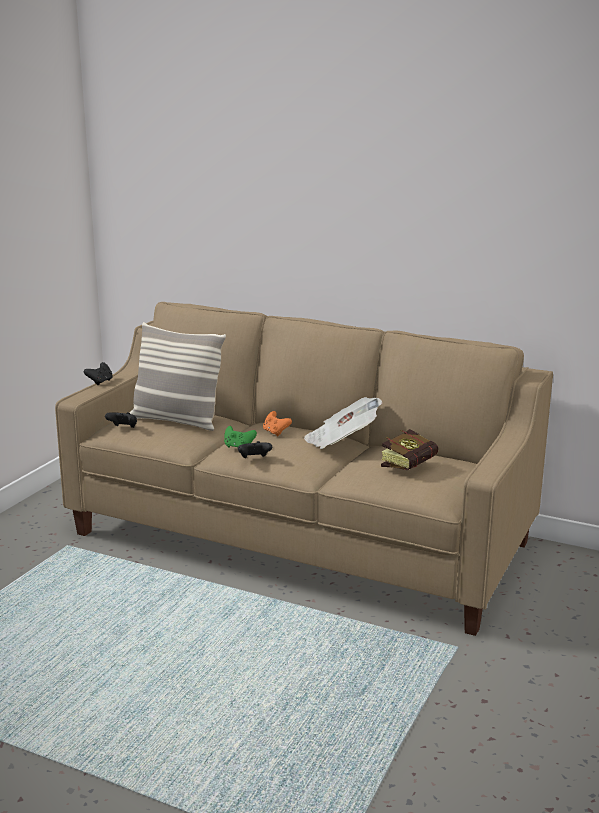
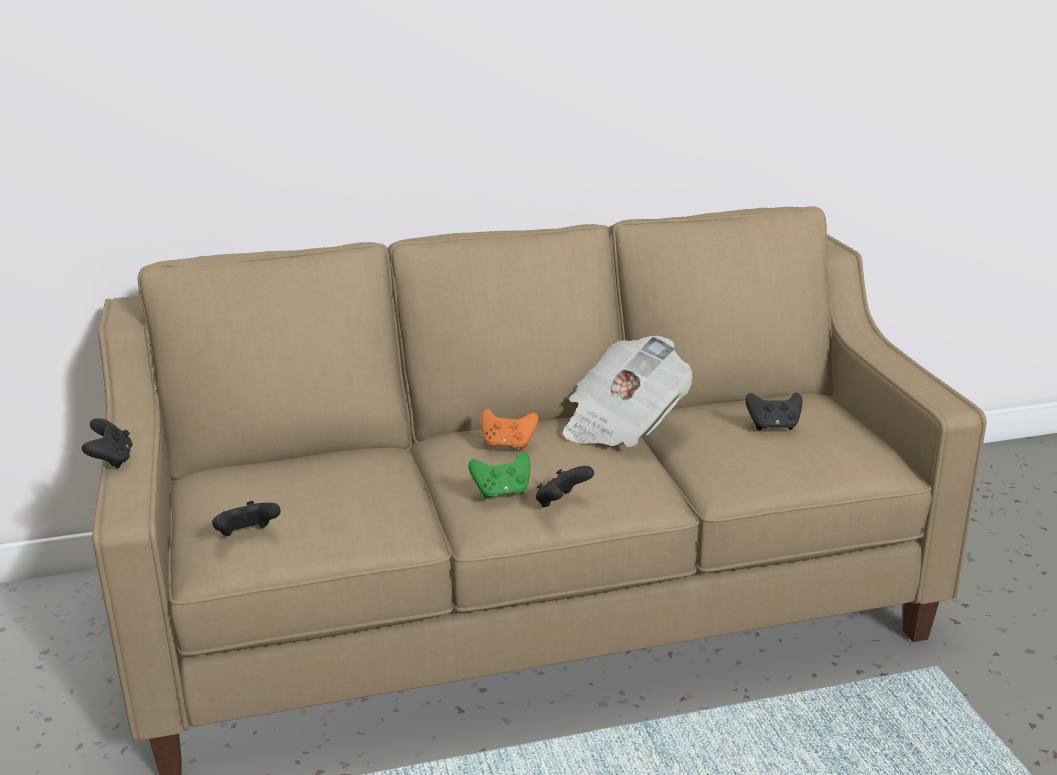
camera: 40 degrees left, 5 degrees up
(176, 421) = (313, 484): pillow -> none
(412, 466) = (773, 426): book -> black game controller

